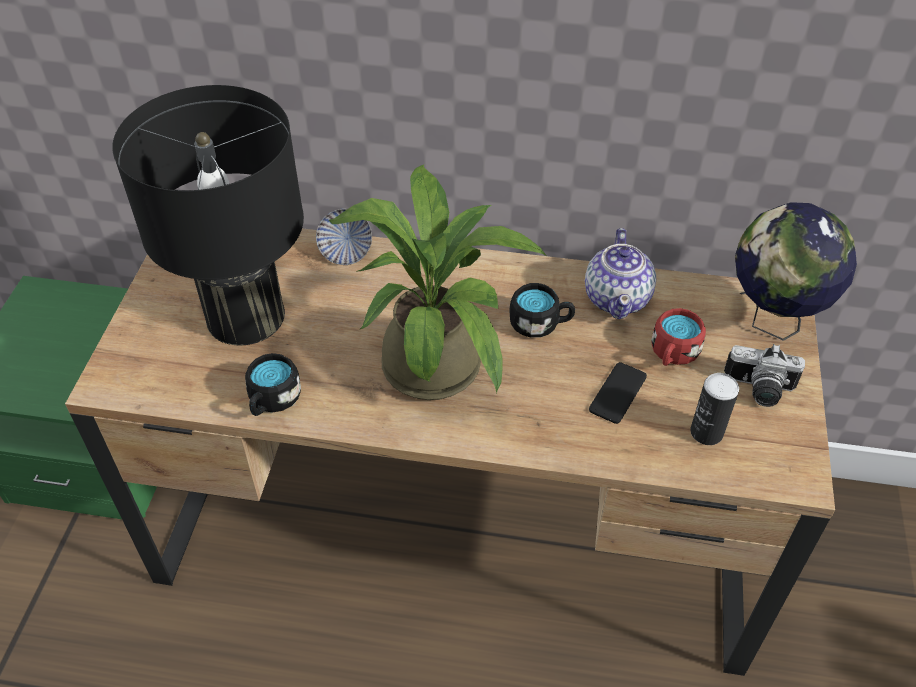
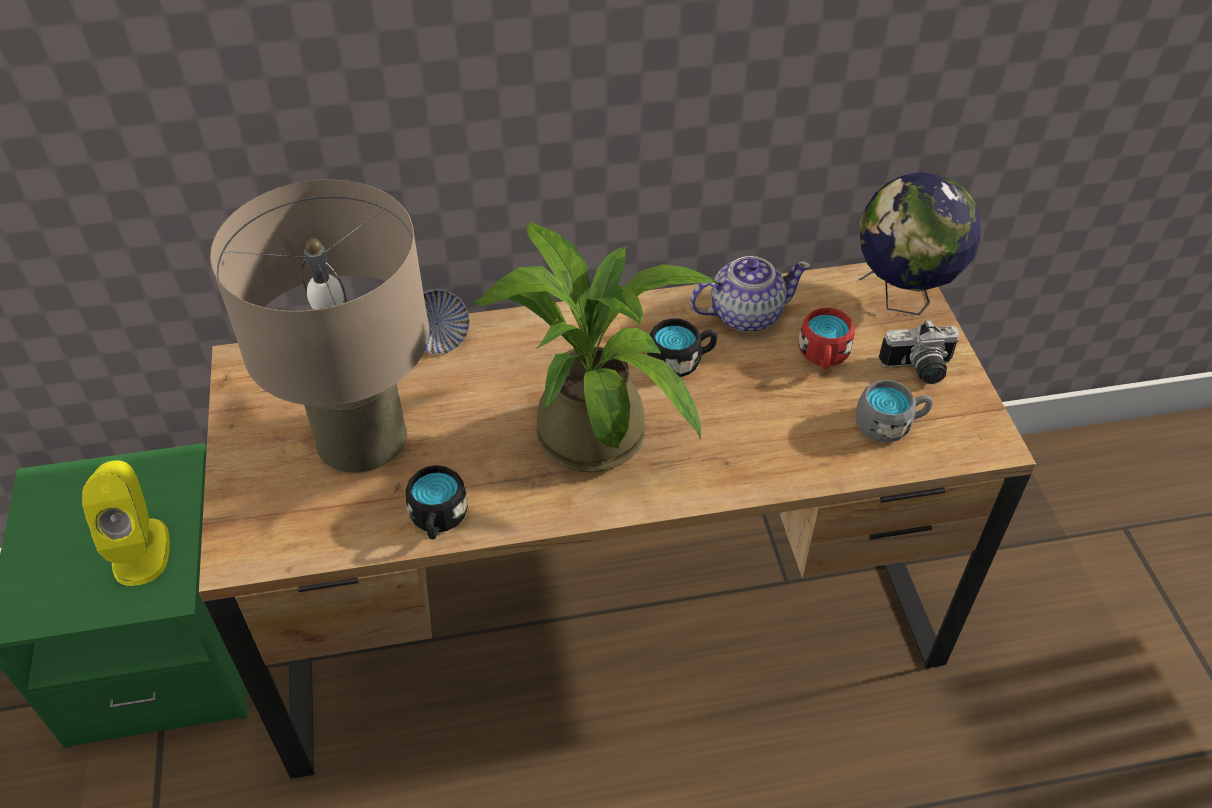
camera: 20 degrees left, 0 degrees up
(79, 363) = (140, 550): none -> yellow speaker
(245, 316) = (361, 437): black table lamp -> beige table lamp
(617, 298) = (745, 314): teapot -> teapot turned 90 degrees counterclockwise
(617, 393) = (789, 410): phone -> none
(706, 432) = (890, 424): can -> grey mug

